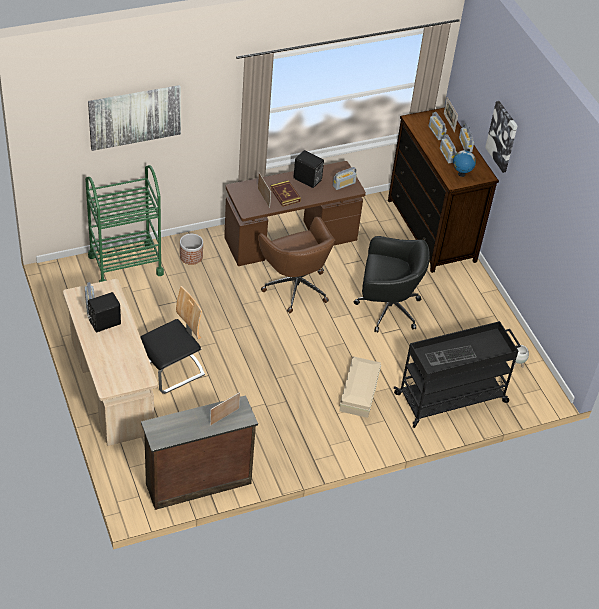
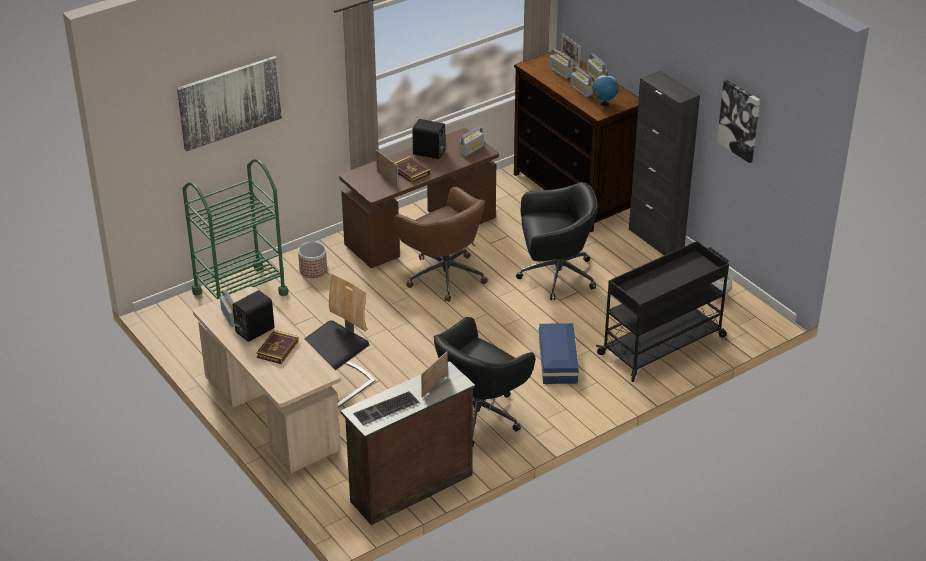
camera: 10 degrees left, 10 degrees down
(117, 345) = (278, 349): none -> book
(277, 428) = (479, 415): none -> black office chair
(358, 392) = (557, 361): beige storage box -> blue storage box
(450, 356) = (656, 286): keyboard -> keyboard (386, 409)
(484, 292) = (656, 239): none -> black cabinet
(502, 136) = (641, 50): picture -> picture (739, 120)

